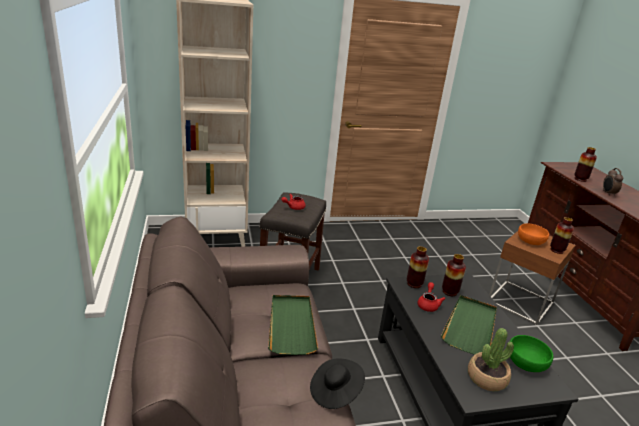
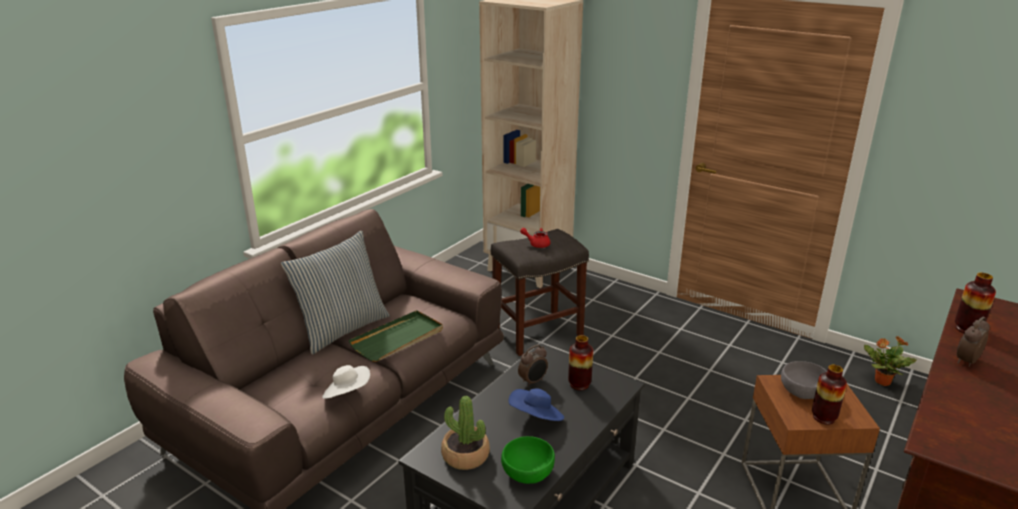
camera: 50 degrees right, 0 degrees up
(233, 343) = (342, 329): none -> pillow
(335, 392) = (347, 393): black hat -> white hat
(414, 284) = (555, 361): vase -> none
(428, 304) = (533, 381): red teapot -> alarm clock
(467, 229) = (881, 381): none -> potted plant
(470, 326) = (536, 418): green tray -> blue hat
(530, 241) = (803, 391): orange bowl -> grey bowl

